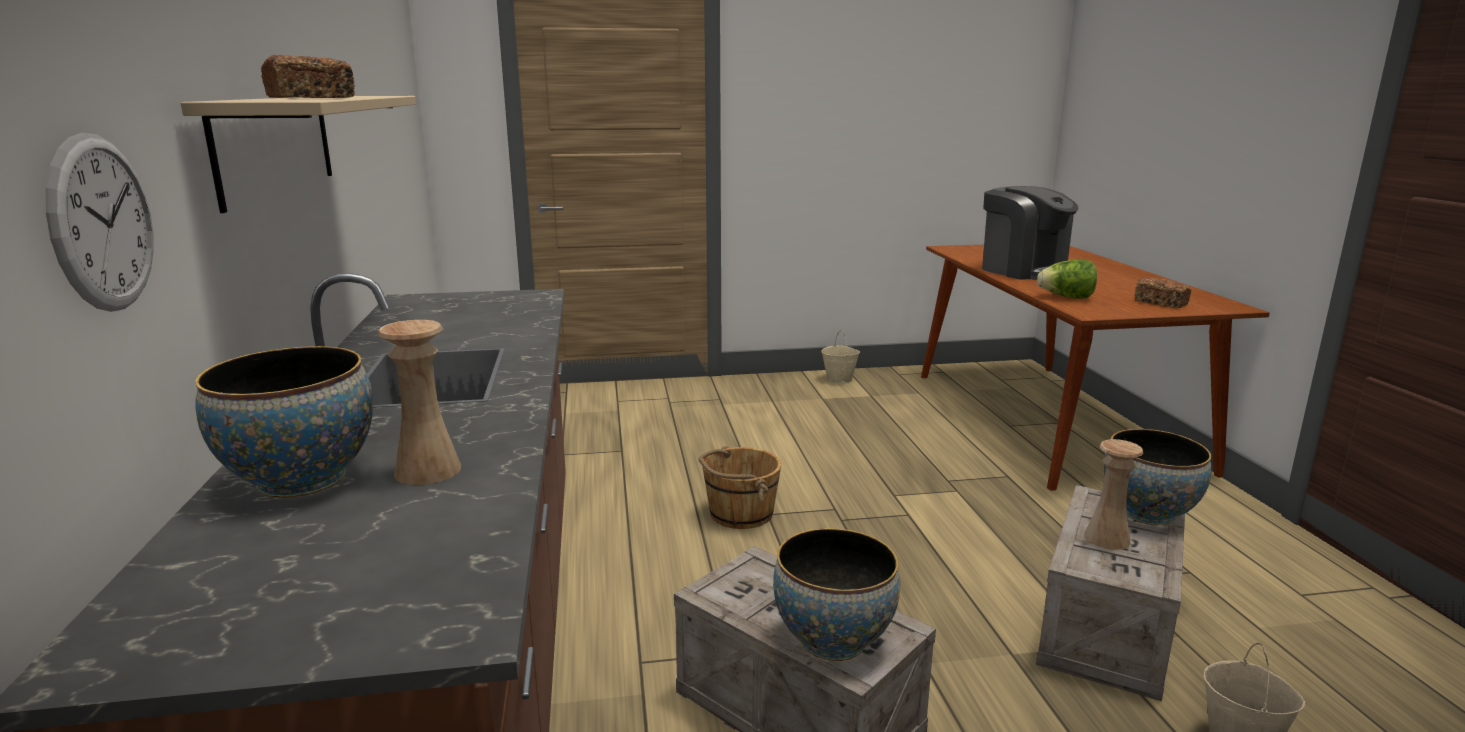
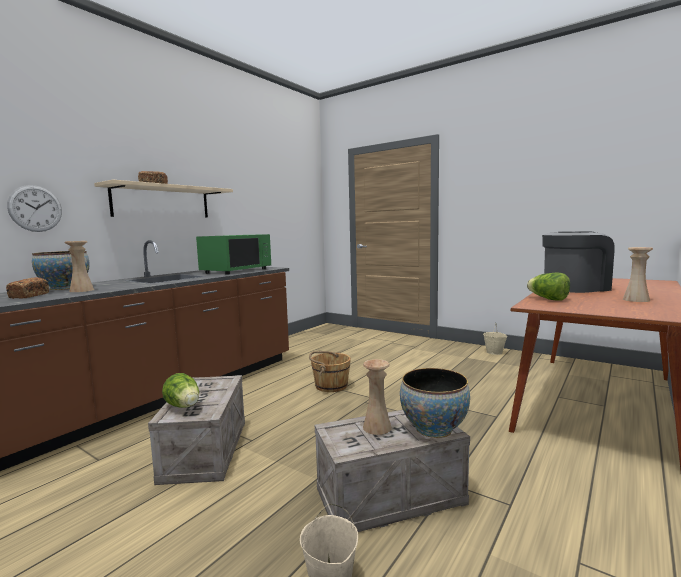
camera: 45 degrees right, 10 degrees down
(490, 317) = (236, 271): none -> green microwave
(833, 640) = (184, 406): bowl -> lettuce
(1024, 271) = (575, 288): coffee machine -> coffee machine turned 120 degrees counterclockwise
(1131, 284) = (636, 300): none -> beige vase
(1161, 303) = (614, 309): bread -> bread (29, 296)

